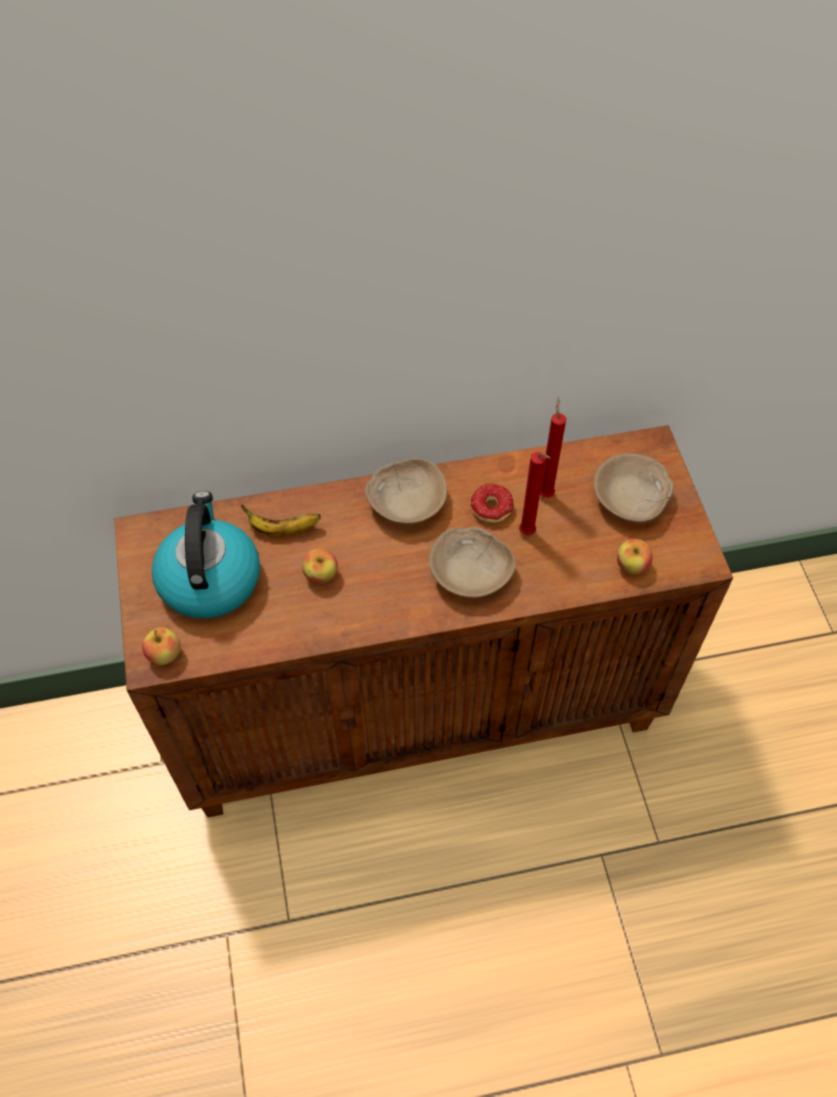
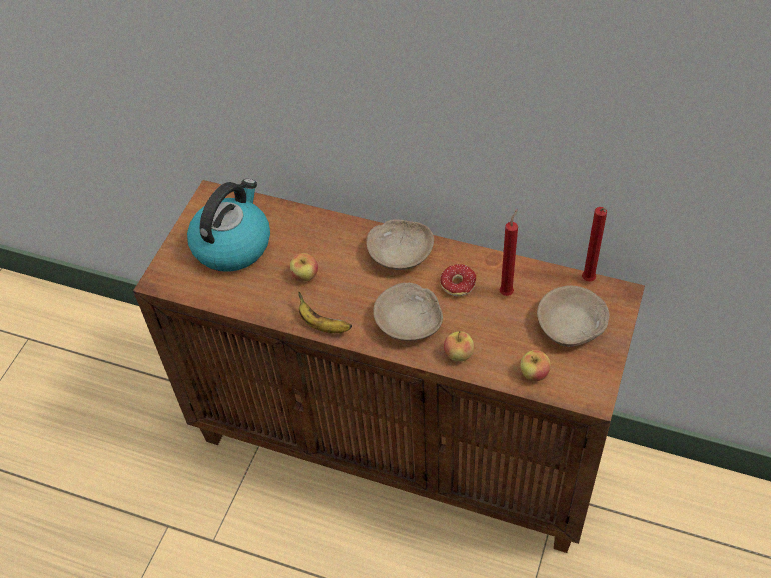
camera: 35 degrees right, 5 degrees down
(164, 654) = (170, 279): apple -> apple (458, 354)
(282, 530) = (302, 235): banana -> banana (322, 325)
(528, 534) = (472, 315): red candle -> red candle (588, 281)

